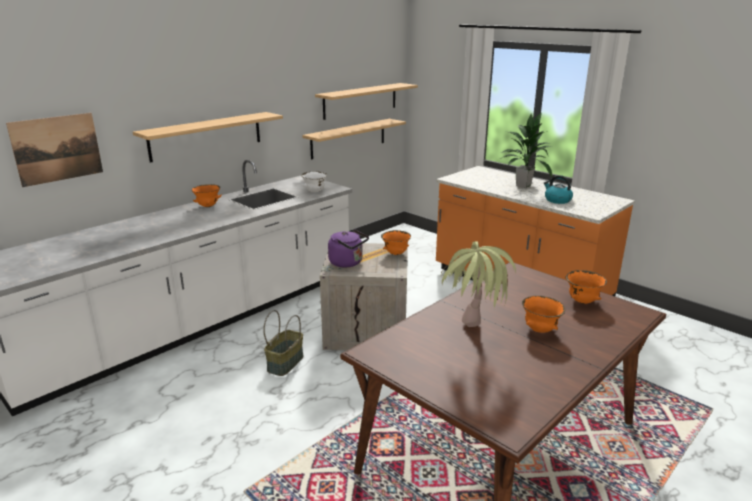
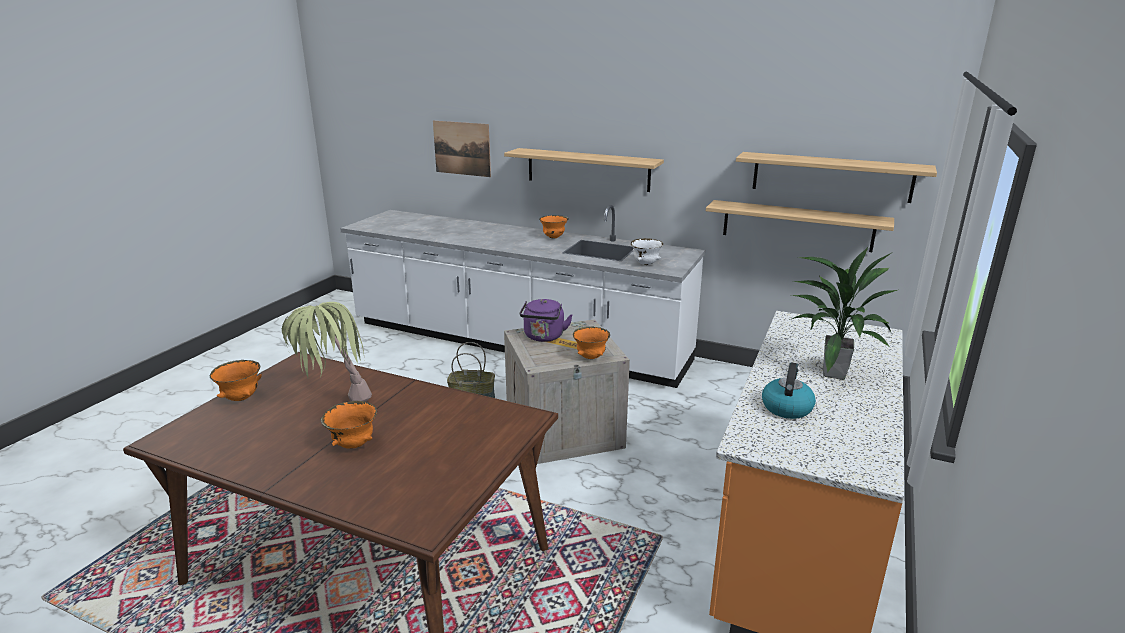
camera: 70 degrees right, 0 degrees up
(582, 301) = (444, 473): orange bowl -> orange bowl (241, 398)

